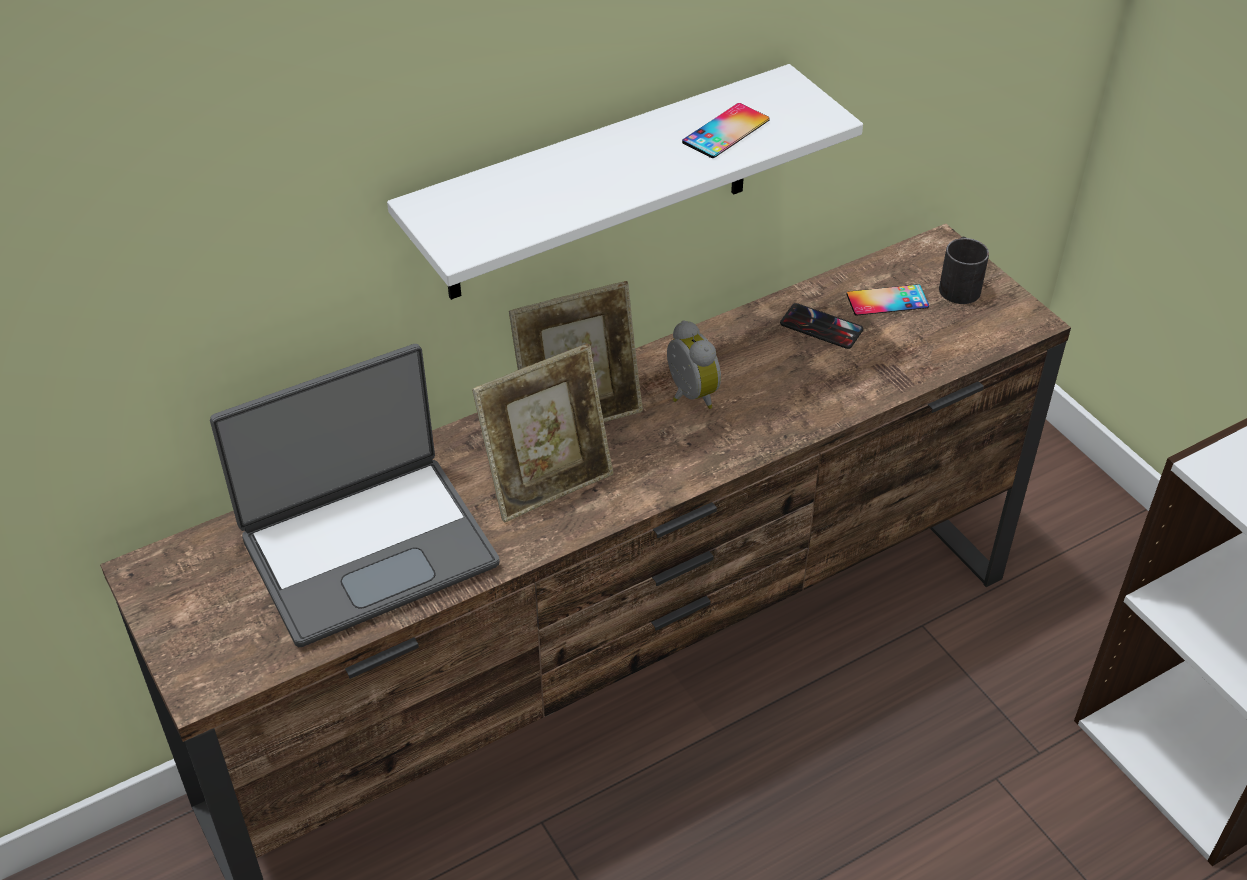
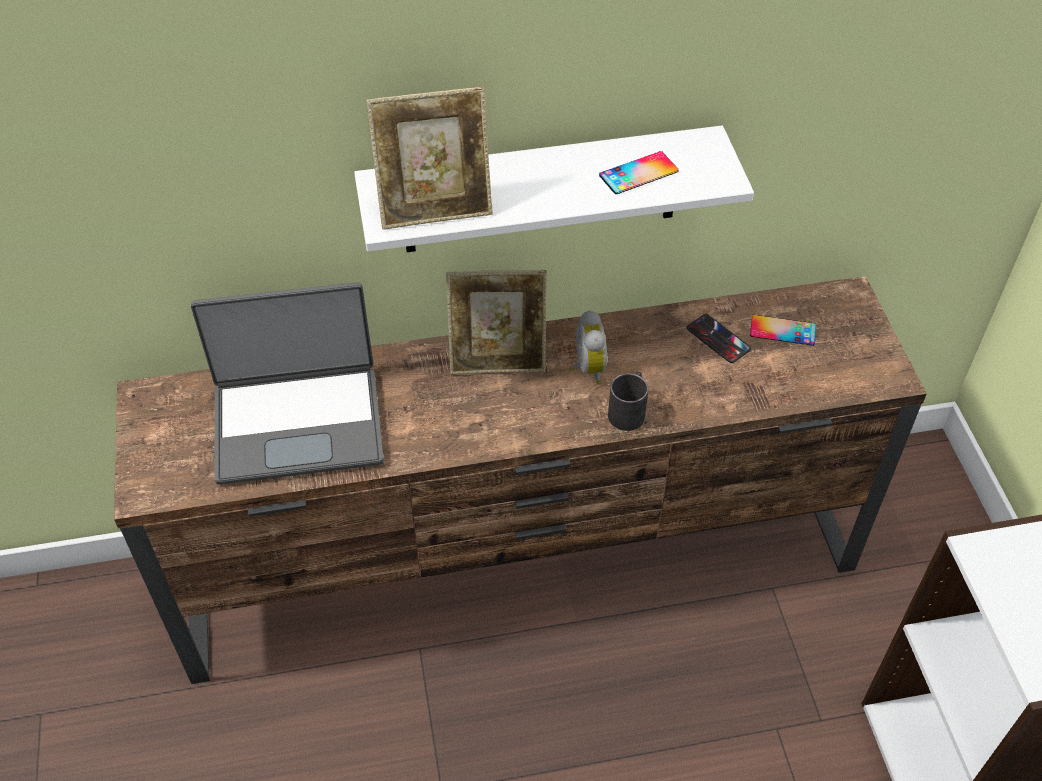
camera: 20 degrees right, 5 degrees up
(548, 483) = (448, 409): picture frame -> picture frame (435, 208)
(959, 284) = (849, 332): black mug -> black mug (629, 410)

